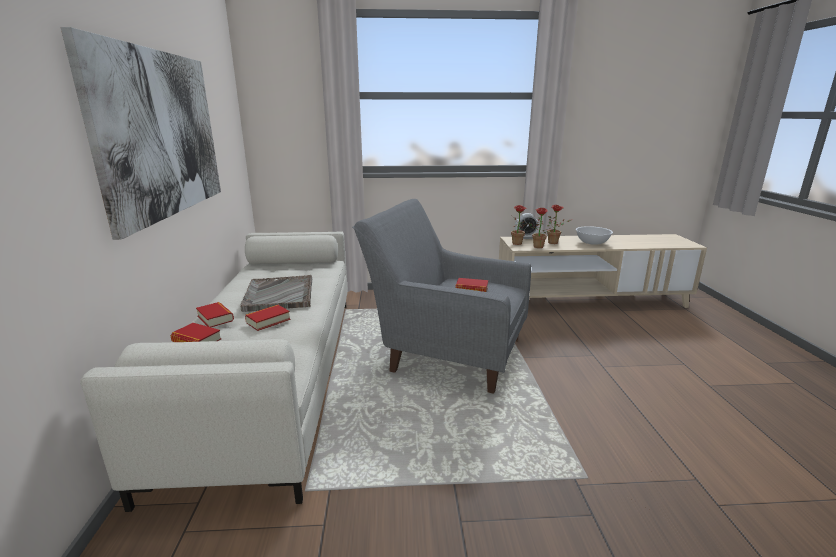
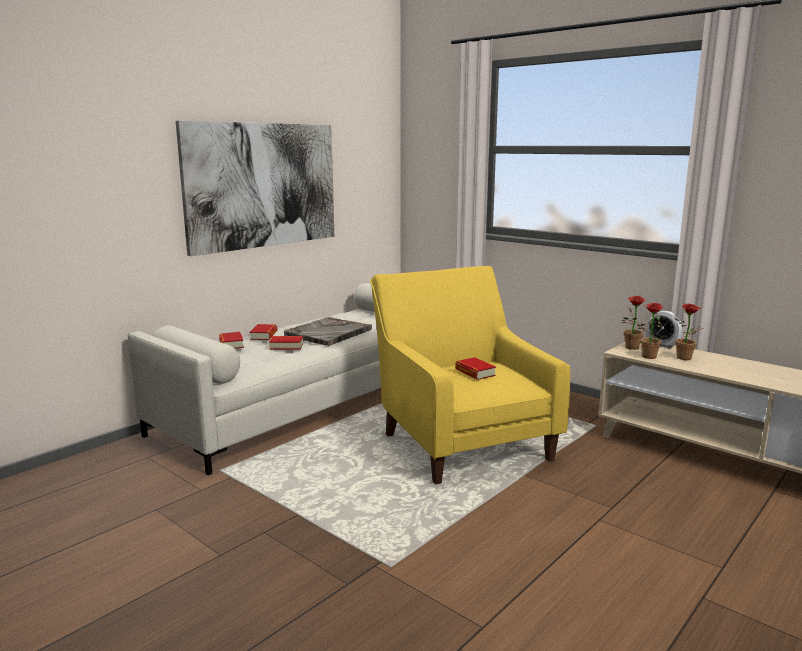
camera: 45 degrees right, 5 degrees down
(447, 352) = (461, 441): grey armchair -> yellow armchair
(592, 243) = (744, 371): white bowl -> none

